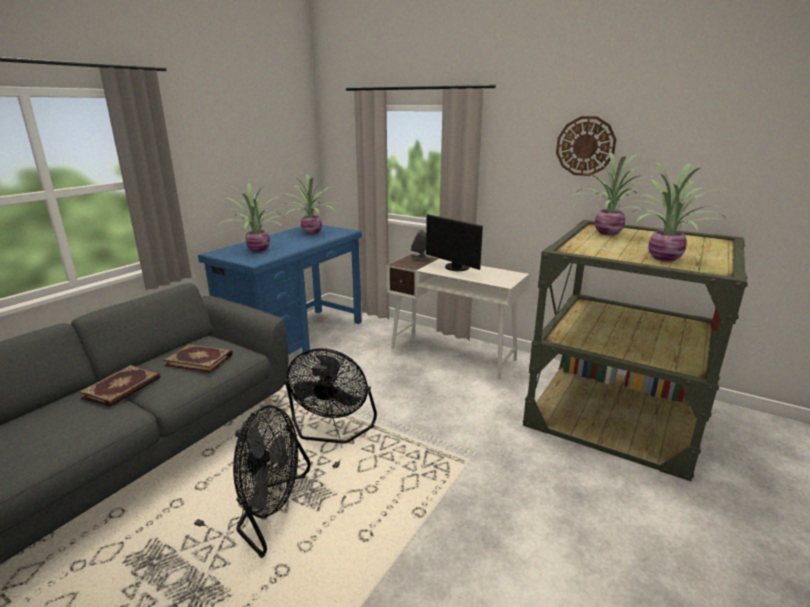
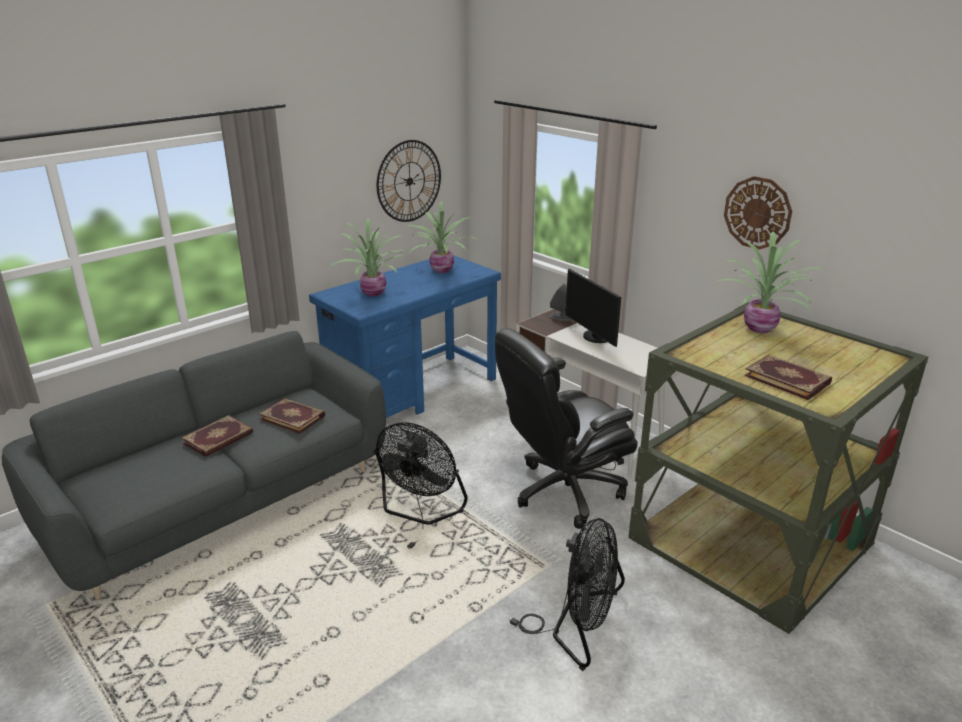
camera: 15 degrees right, 5 degrees up
(263, 513) = (330, 579): black fan -> black fan (576, 625)
(277, 159) = (409, 181): none -> wall clock
(451, 398) = (561, 492): none -> black office chair
(665, 258) = (787, 379): potted plant -> book

